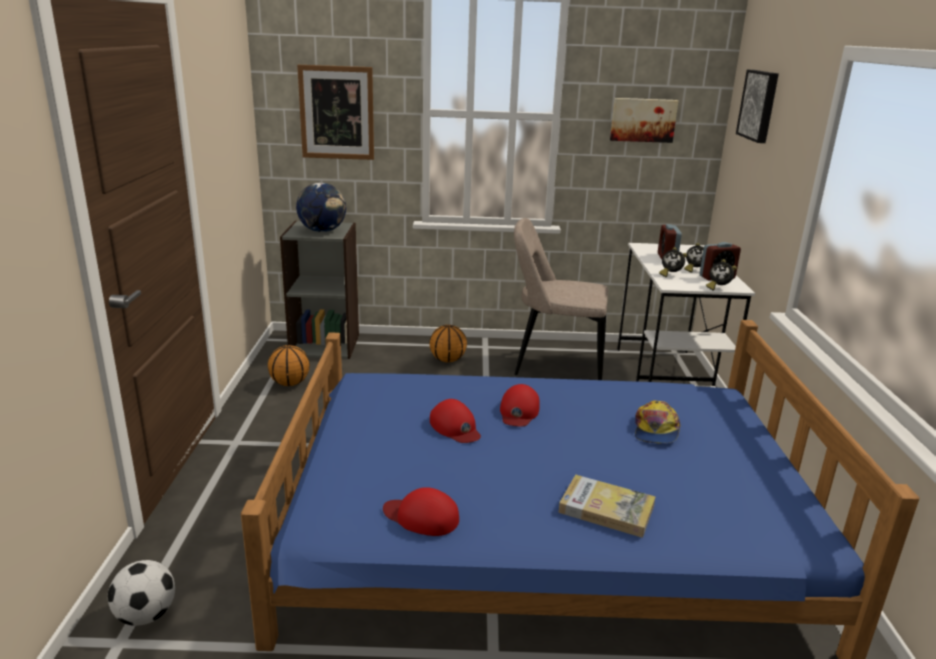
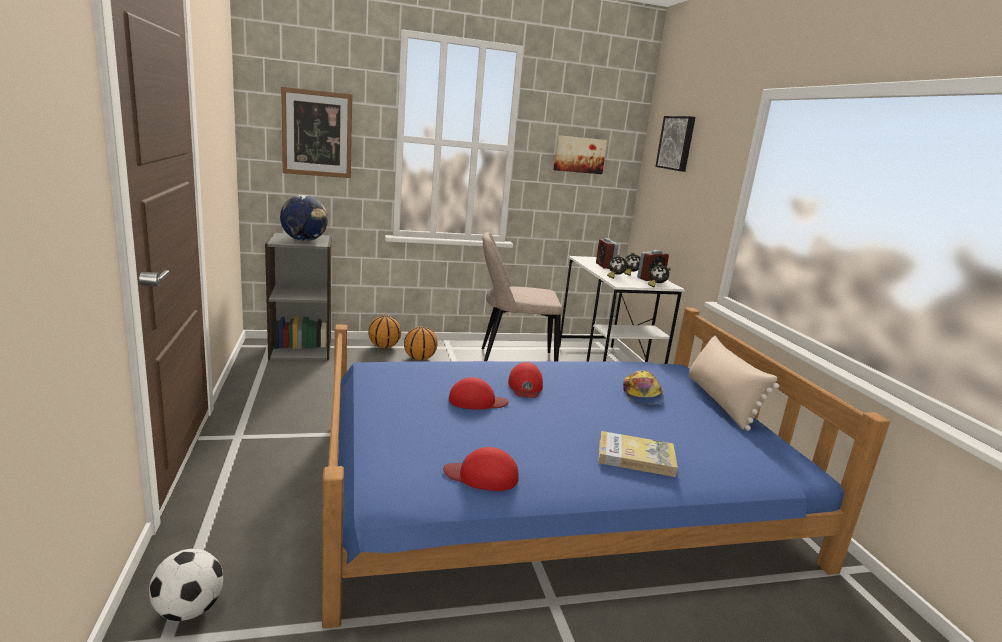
camera: 15 degrees left, 5 degrees down
(290, 383) = (277, 383): basketball -> basketball (384, 347)
(455, 427) = (477, 401): red cap -> red cap turned 45 degrees counterclockwise
(757, 443) = (720, 402): none -> beige pillow

